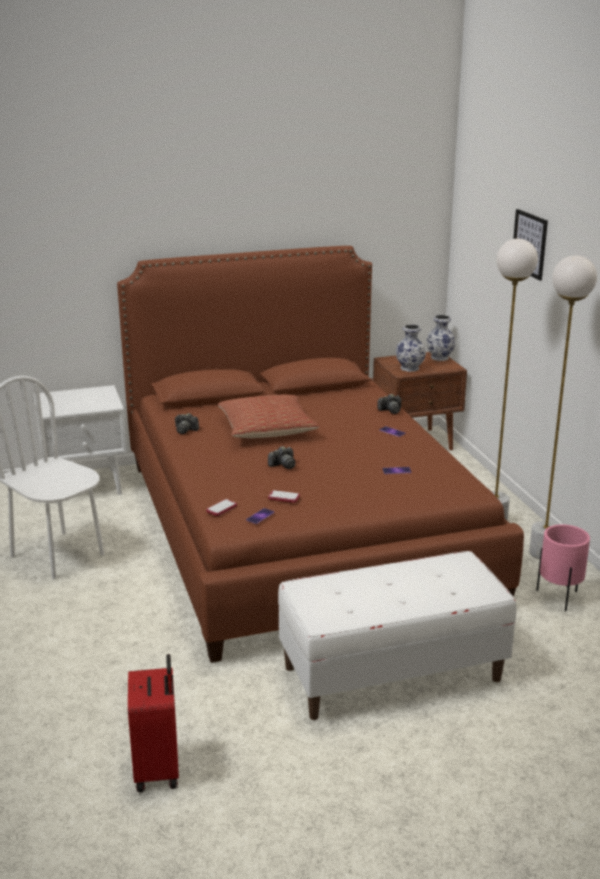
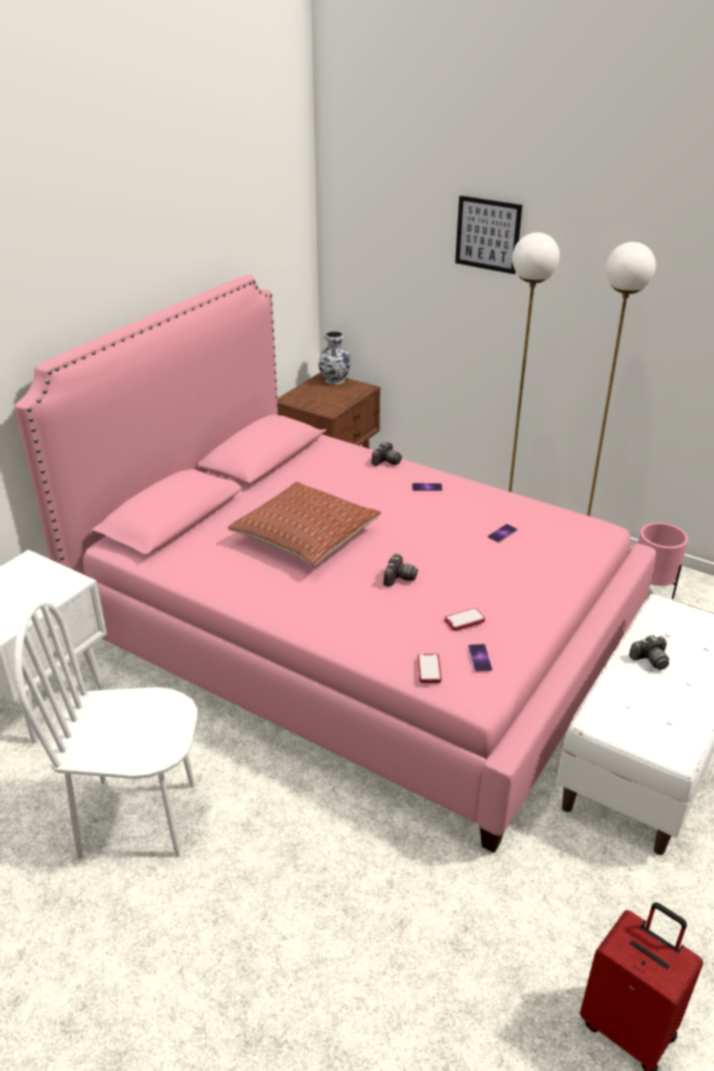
camera: 40 degrees left, 10 degrees up
(185, 430) = (219, 578): camera -> camera (650, 659)
(298, 529) = (355, 634): brown bed -> pink bed
(410, 368) = (328, 402): vase -> none

